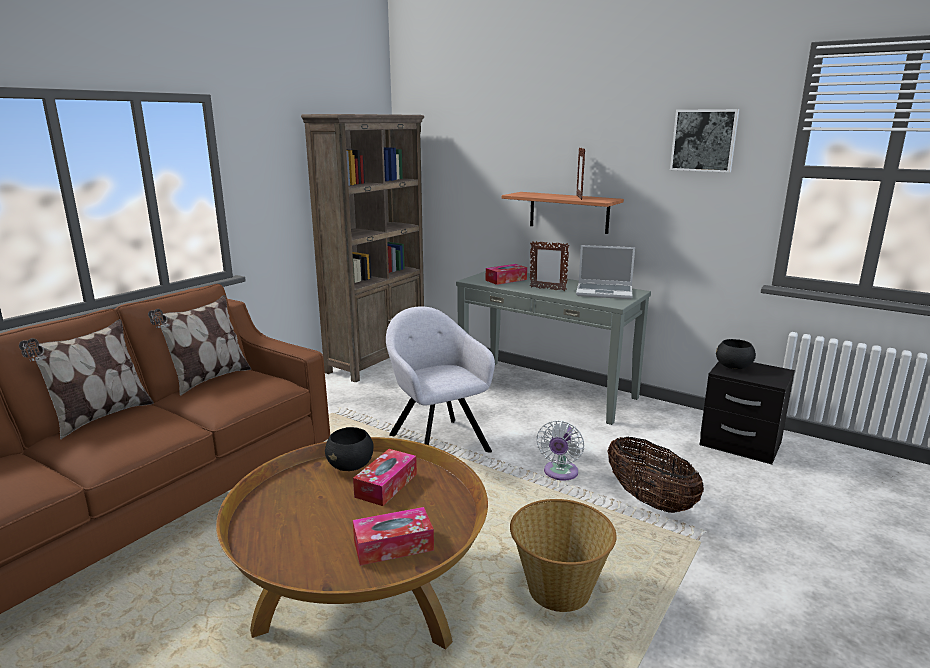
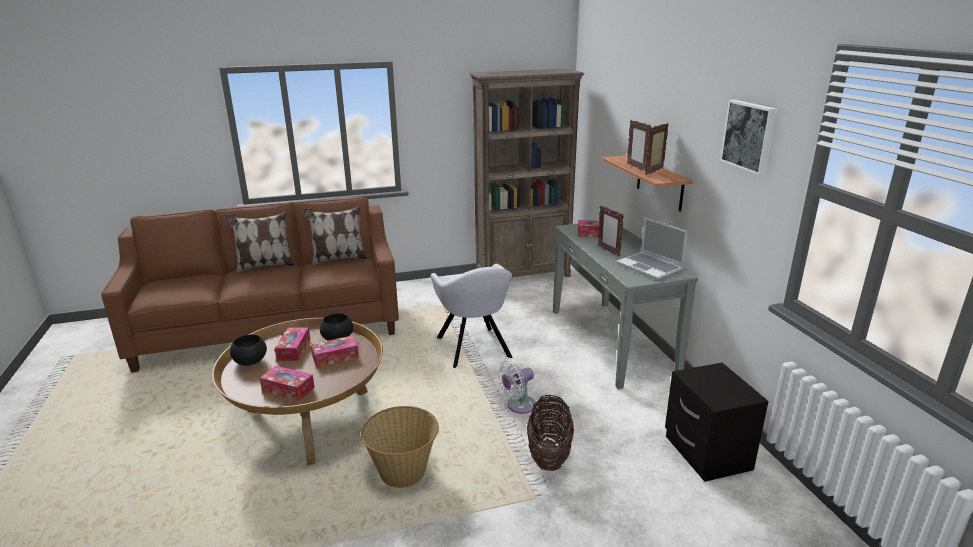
camera: 40 degrees right, 5 degrees up
(312, 500) = (294, 349): none -> tissue box
(436, 441) = (474, 349): grey armchair -> grey armchair turned 150 degrees clockwise
(556, 197) = (636, 168): none -> picture frame
(733, 367) = (708, 375): black bowl -> black bowl (250, 362)

